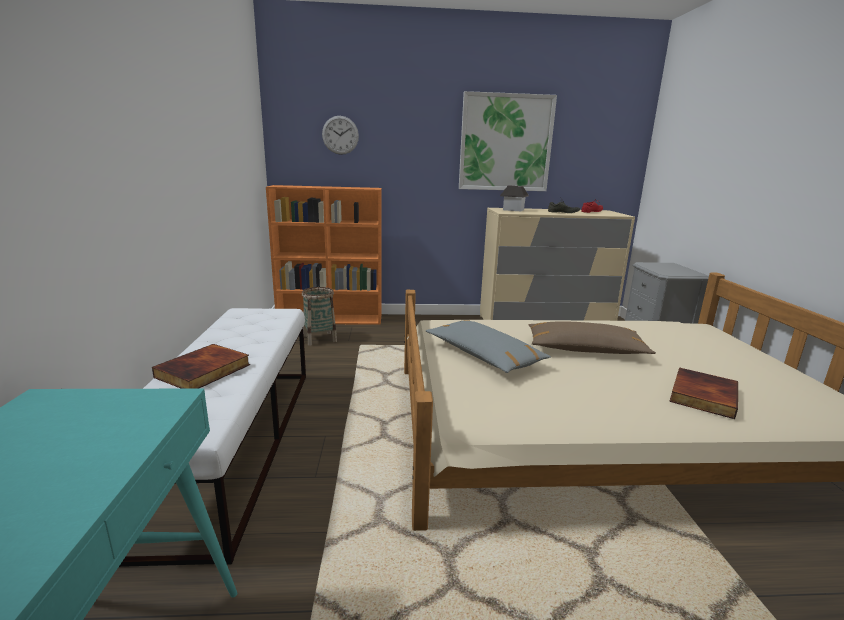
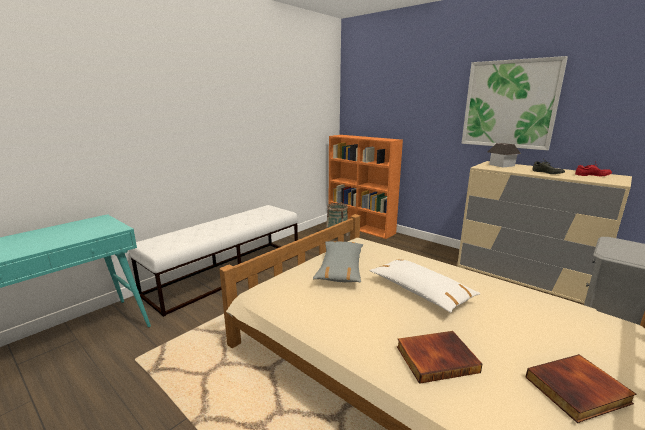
camera: 45 degrees right, 0 degrees up
(204, 371) = (203, 230): book -> book (578, 391)
(340, 135) = (381, 101): wall clock -> none
(584, 350) = (420, 291): brown pillow -> white pillow

